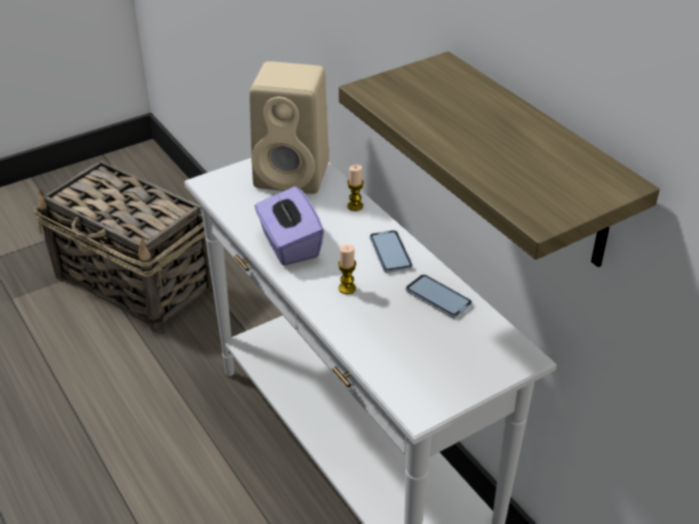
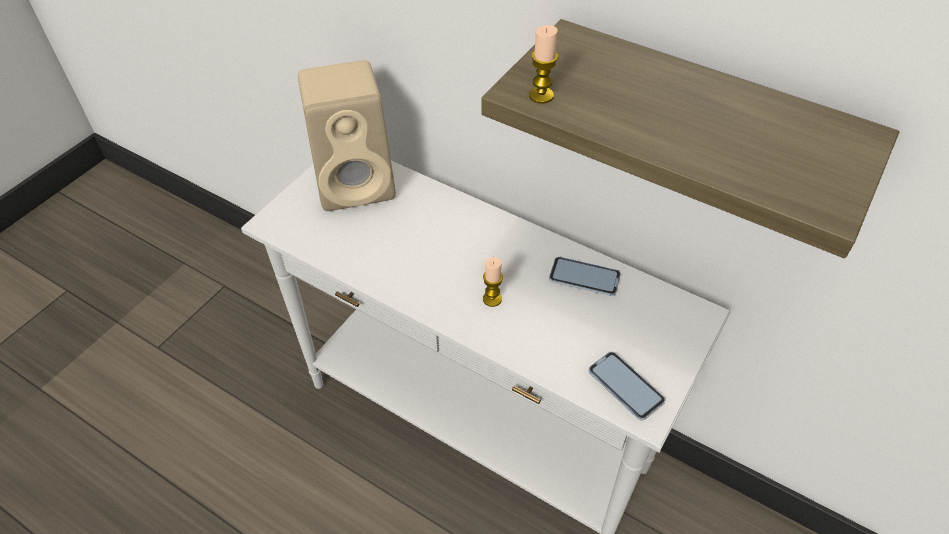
camera: 25 degrees left, 10 degrees up
(137, 281) = (171, 321): basket -> none
(289, 245) = (402, 268): purple tissue box -> none
(355, 206) = (441, 200): candle -> candle (541, 95)
(390, 253) = (508, 242): phone -> phone (625, 386)

